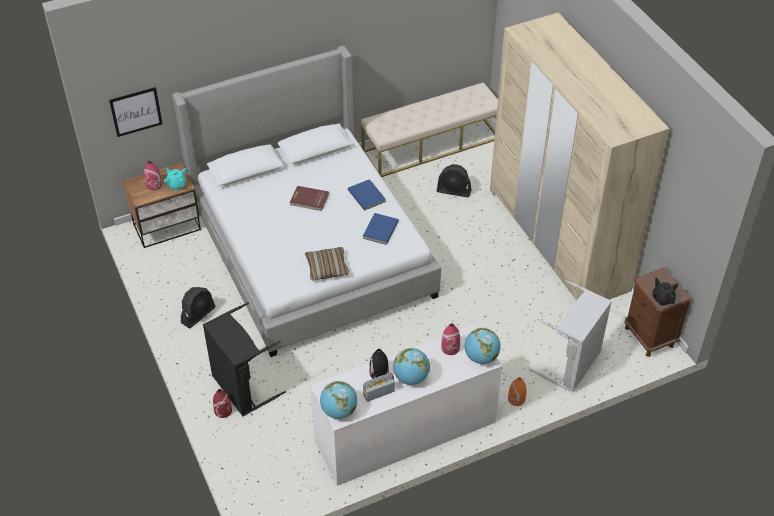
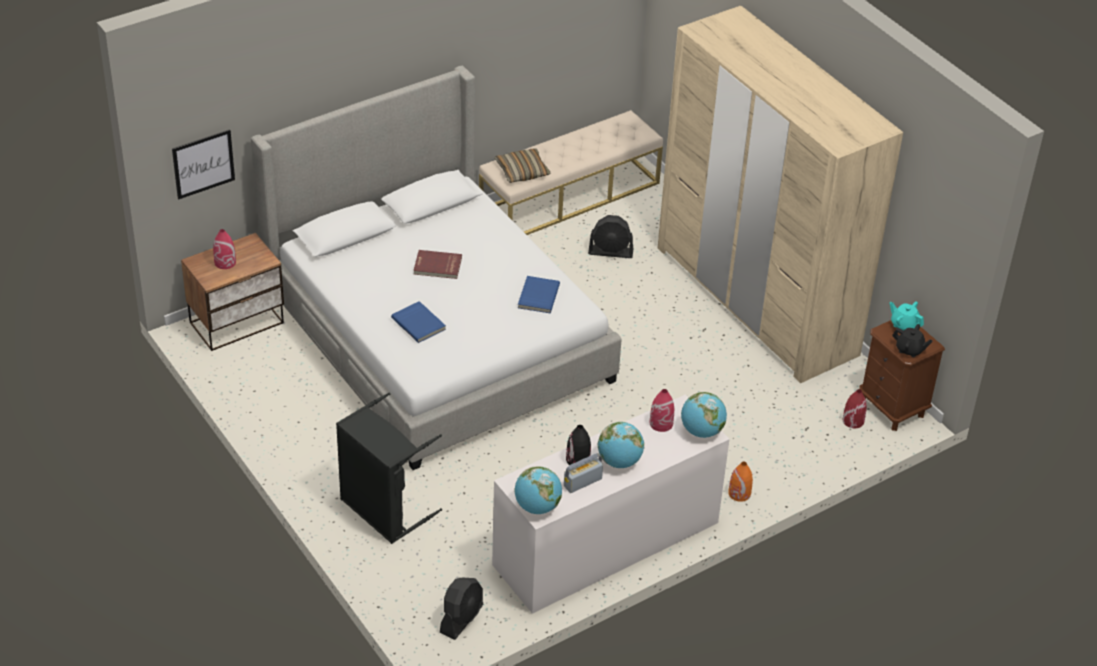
camera: 10 degrees left, 5 degrees down
(177, 185) = (256, 260): turquoise teapot -> turquoise teapot (904, 325)
(198, 315) = (305, 427): black fan -> black fan (461, 619)
(223, 410) = (364, 539): red vase -> red vase (853, 420)
(327, 268) = (479, 346): pillow -> pillow (522, 171)
(367, 196) = (512, 256): blue book -> blue book (419, 323)
(571, 365) = (801, 449): grey laundry basket -> none
(662, 298) = (909, 350): black teapot -> black teapot turned 150 degrees clockwise

